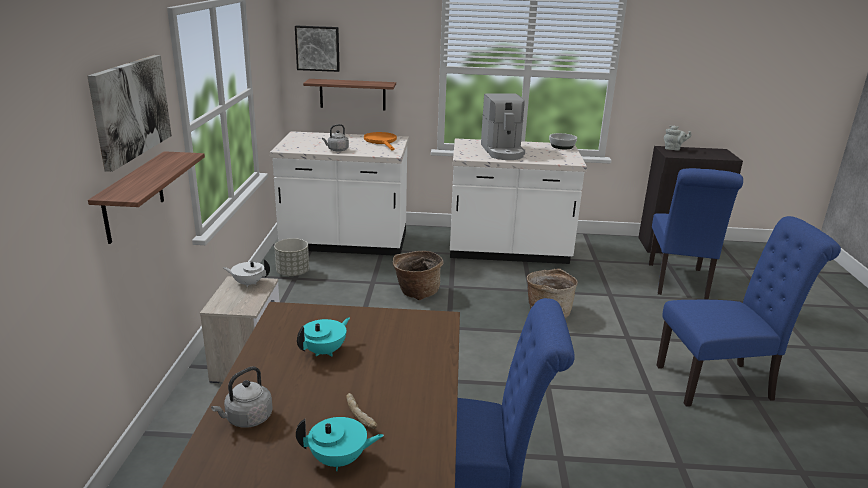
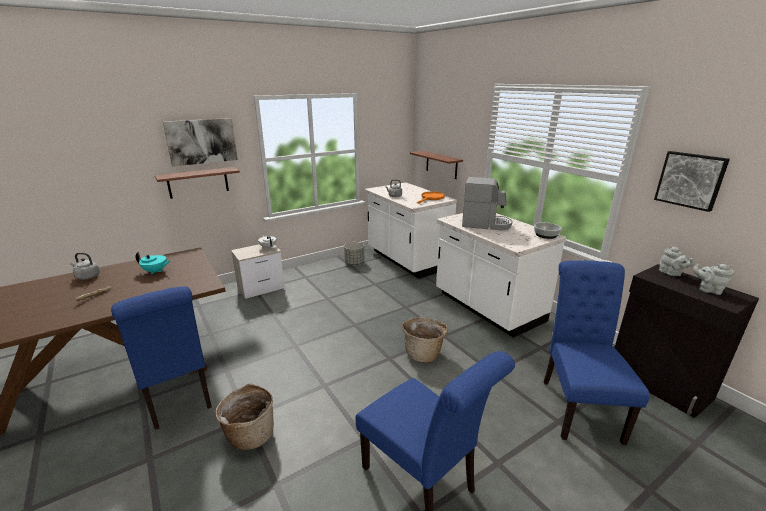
camera: 55 degrees right, 0 degrees up
(318, 48) = (428, 131): picture -> picture (690, 180)
(339, 460) = (55, 303): turquoise teapot -> none
(416, 292) = (382, 300): basket -> basket (250, 434)
(503, 151) = (485, 224): coffee machine -> coffee machine turned 120 degrees counterclockwise
(678, 283) = (577, 405): blue chair -> blue chair turned 120 degrees clockwise
(706, 152) = (708, 290): none -> grey teapot

